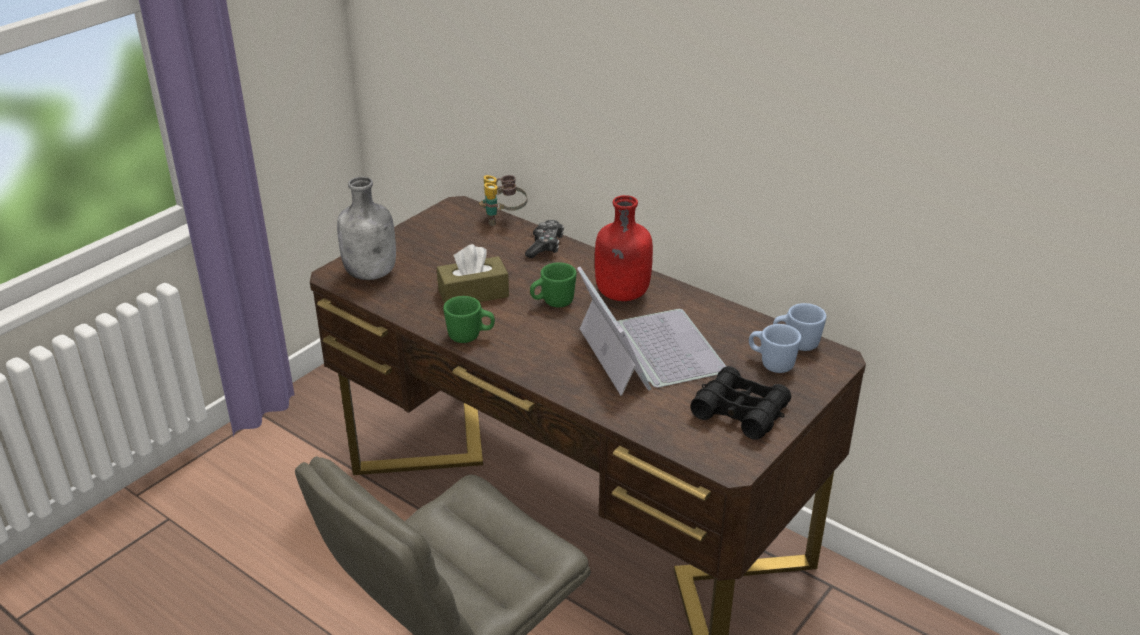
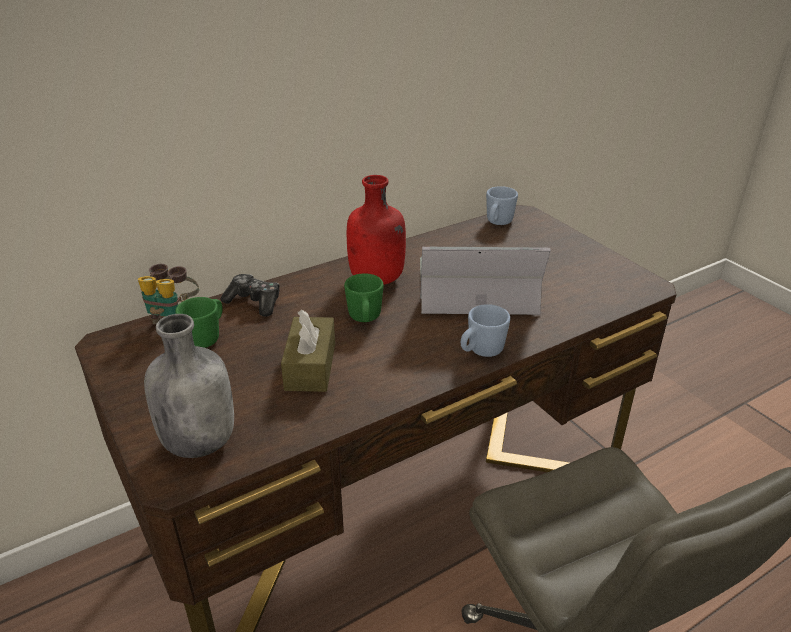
camera: 70 degrees left, 0 degrees up
(470, 336) = (395, 384): green mug -> green mug (207, 337)
(740, 412) = (580, 266): black binoculars -> none
(771, 363) = (520, 238): blue mug -> blue mug (481, 351)

